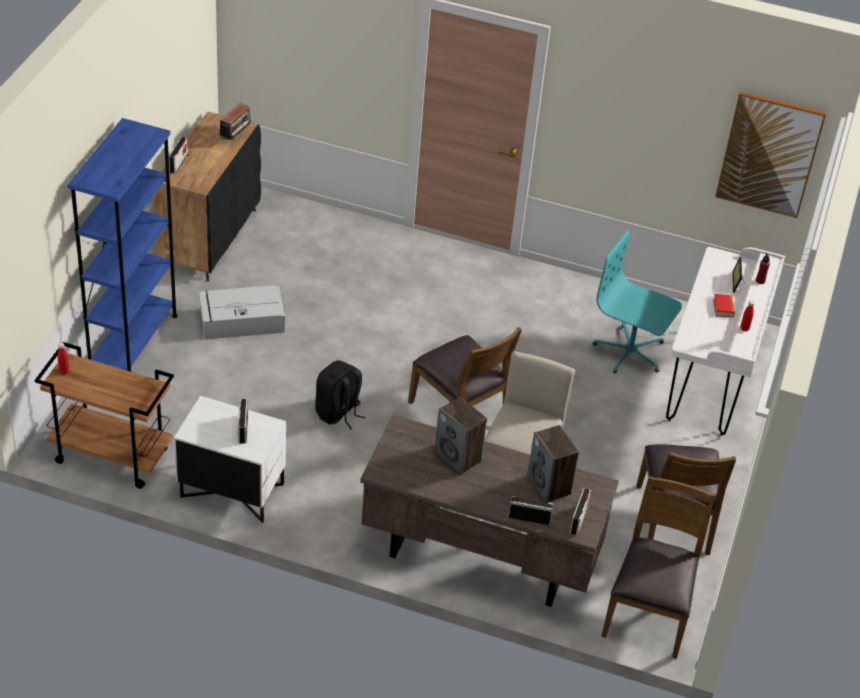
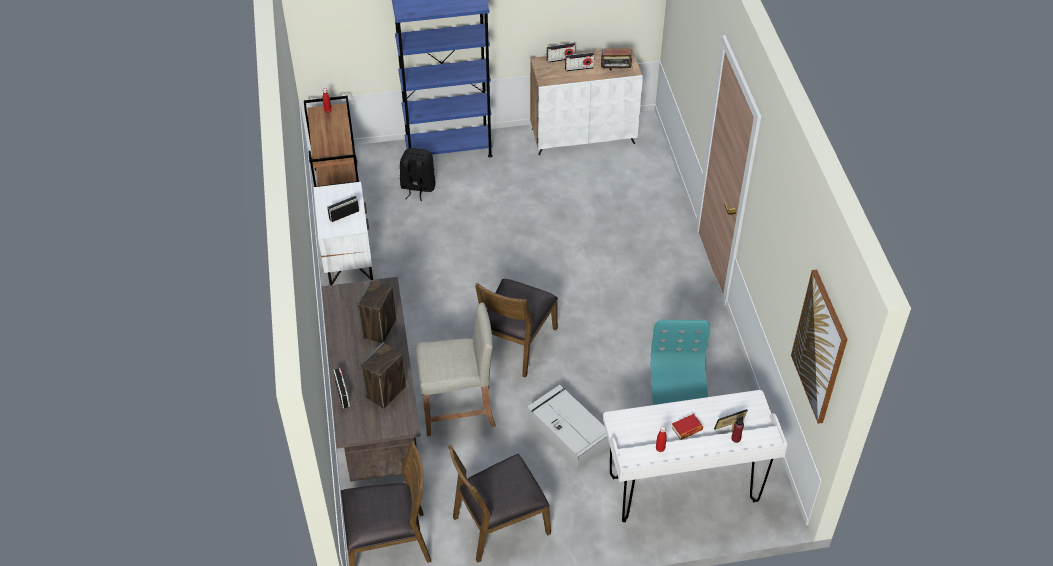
camera: 65 degrees right, 5 degrees up
(210, 238) = (583, 135): black cabinet -> white cabinet
(240, 321) = (513, 188): grey storage box -> grey storage box (567, 432)
(338, 413) = (462, 278): black backpack -> black backpack (417, 187)
(578, 519) = (361, 423): radio -> radio (579, 68)

